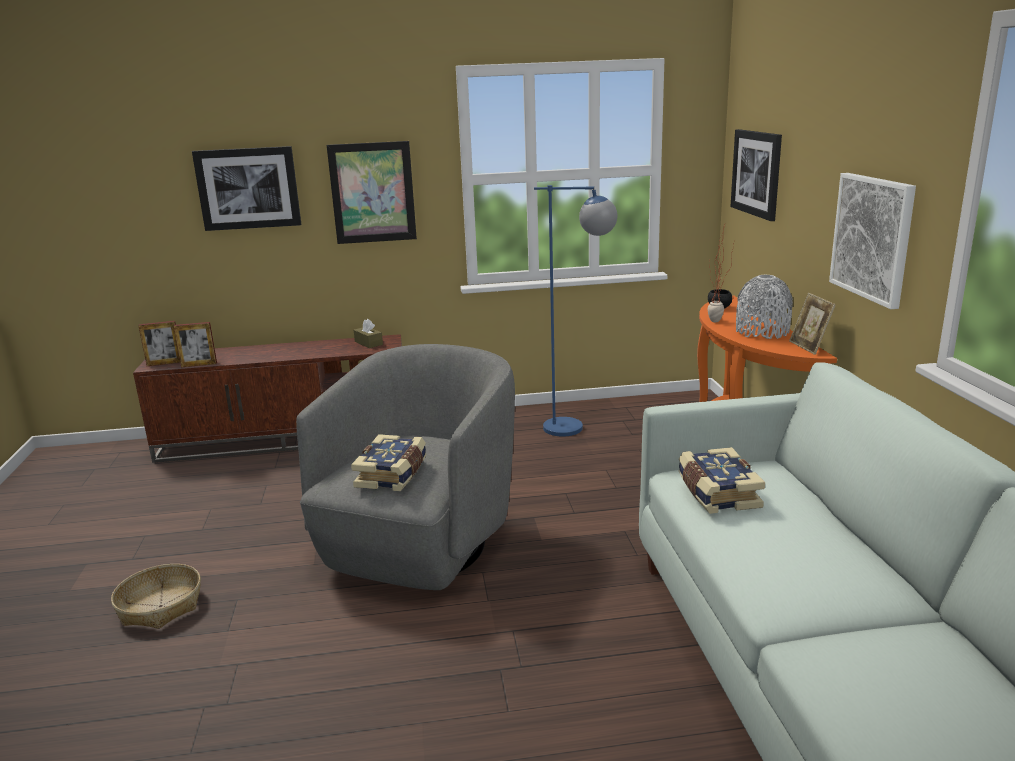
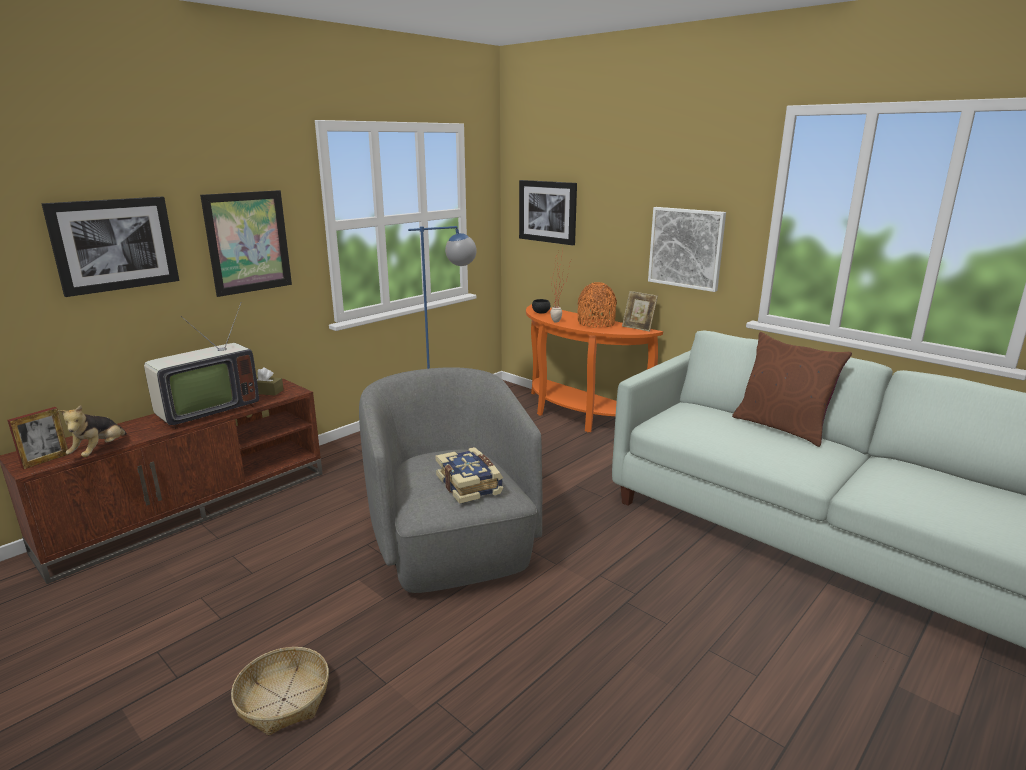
camera: 40 degrees left, 0 degrees up
(199, 365) = (99, 451): picture frame -> plush toy
(303, 350) = (205, 411): none -> television
(716, 493) = (698, 427): book -> none
(762, 332) = (596, 323): grey vase -> orange vase
(845, 531) = (782, 427): none -> brown pillow

